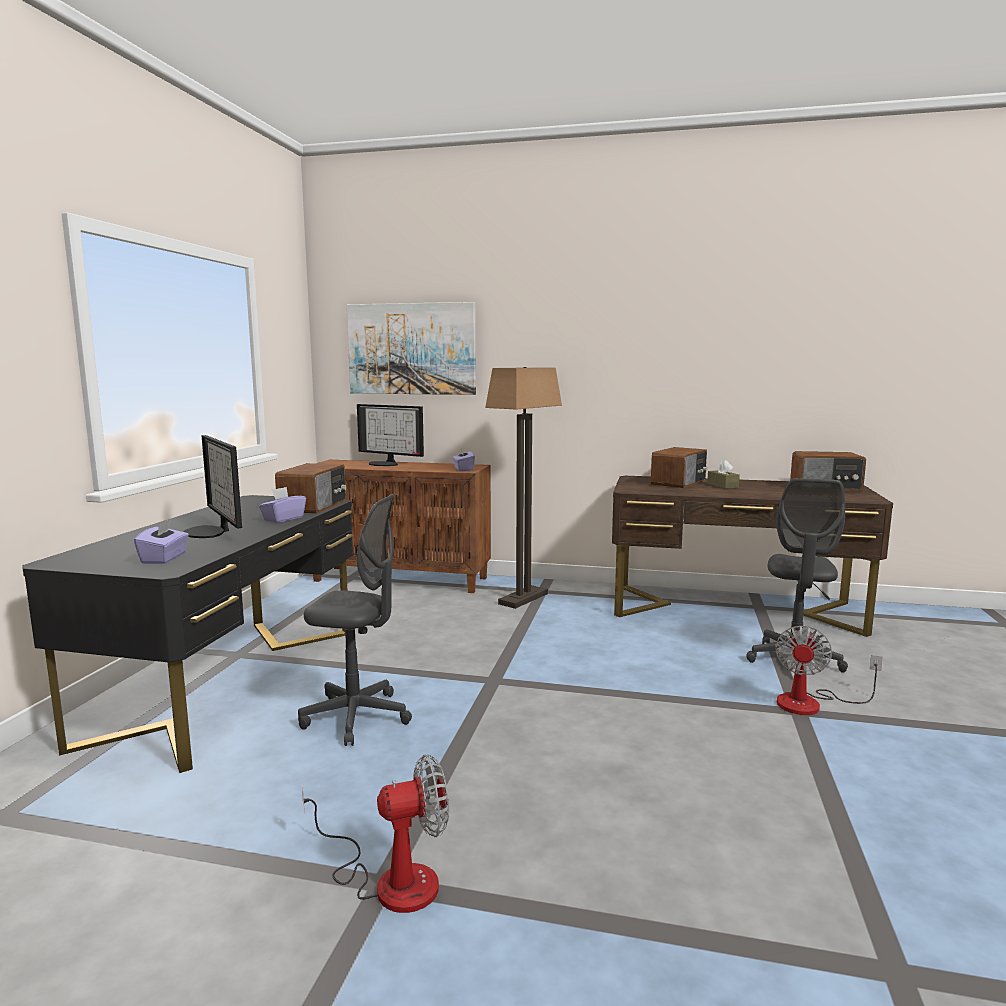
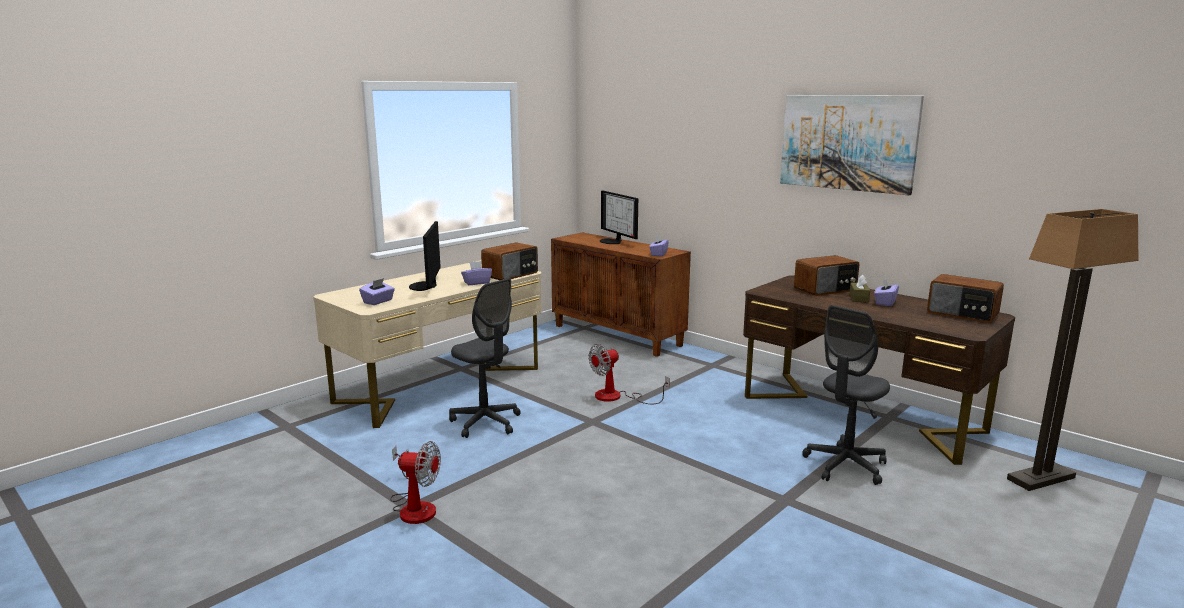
camera: 30 degrees right, 5 degrees up
(230, 682) = (440, 385): black desk -> beige desk
(411, 349) = (641, 148): picture -> picture (847, 142)
(523, 599) = (689, 368): floor lamp -> floor lamp (1041, 479)
(751, 486) = (885, 302): none -> purple tissue box
(811, 703) = (806, 497): fan -> fan (617, 397)

